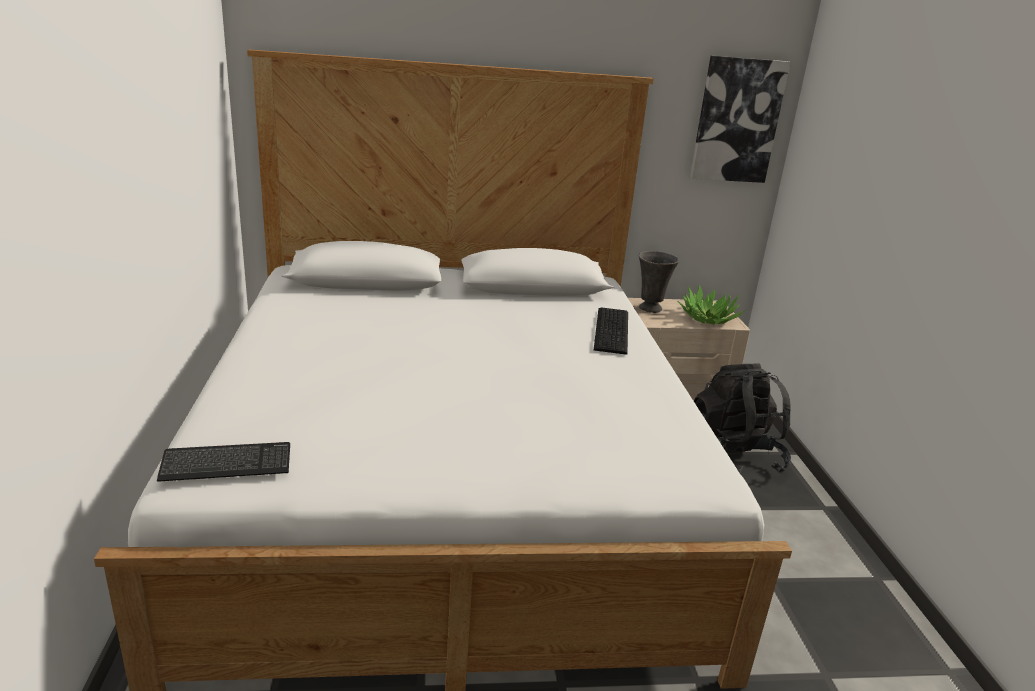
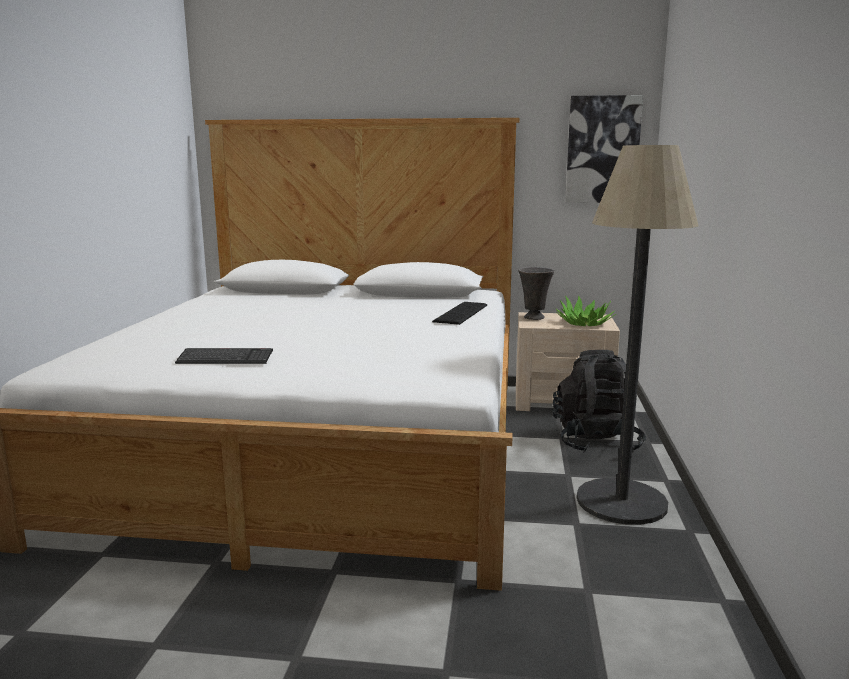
camera: 15 degrees right, 10 degrees down
(226, 464) = (81, 360): keyboard -> keyboard (225, 359)
(798, 543) = (621, 502): none -> floor lamp

